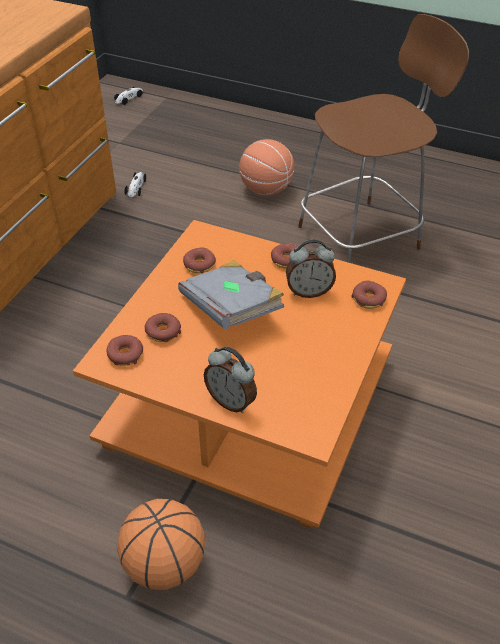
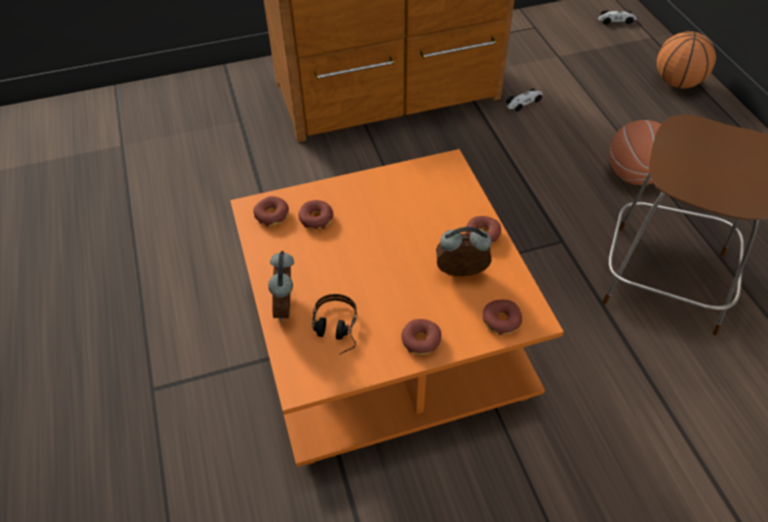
camera: 50 degrees right, 5 degrees up
(164, 564) = (195, 391): basketball -> basketball (677, 82)
(199, 265) = (411, 188): donut -> donut (421, 341)
(232, 309) = (384, 240): grey book -> none
(287, 388) = (335, 333): none -> headphones
(309, 291) = (461, 274): alarm clock -> alarm clock turned 135 degrees clockwise

